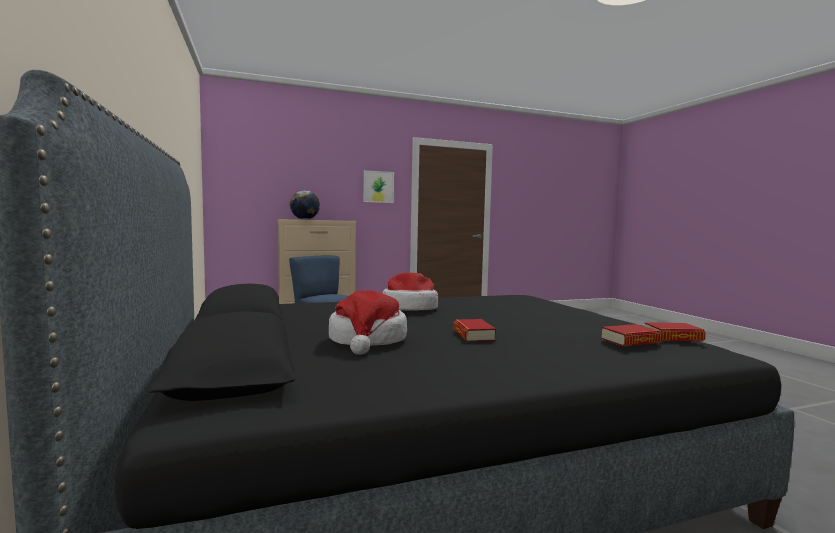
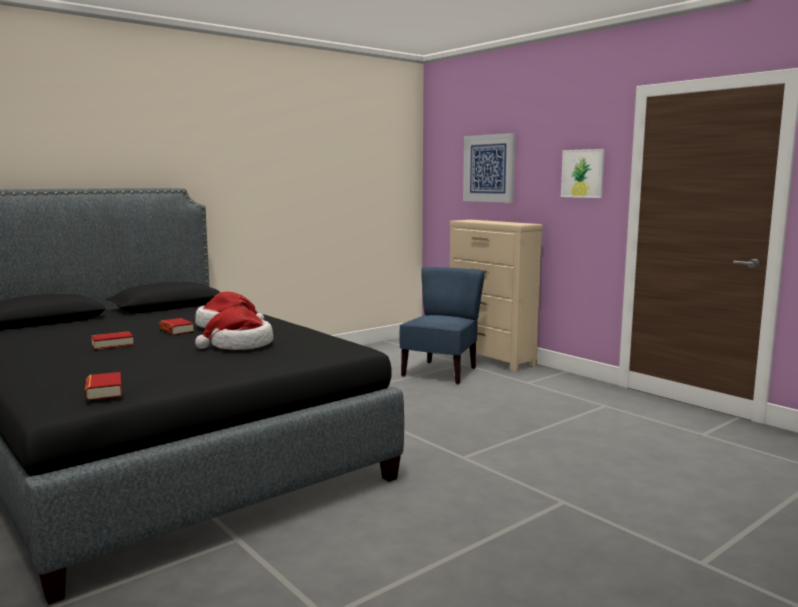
camera: 70 degrees right, 5 degrees up
(292, 178) = (489, 168): none -> picture
(305, 219) = (479, 221): globe -> none
(367, 340) = (97, 329): hat -> hat (240, 345)
(630, 341) = (84, 377): book -> book (176, 330)

